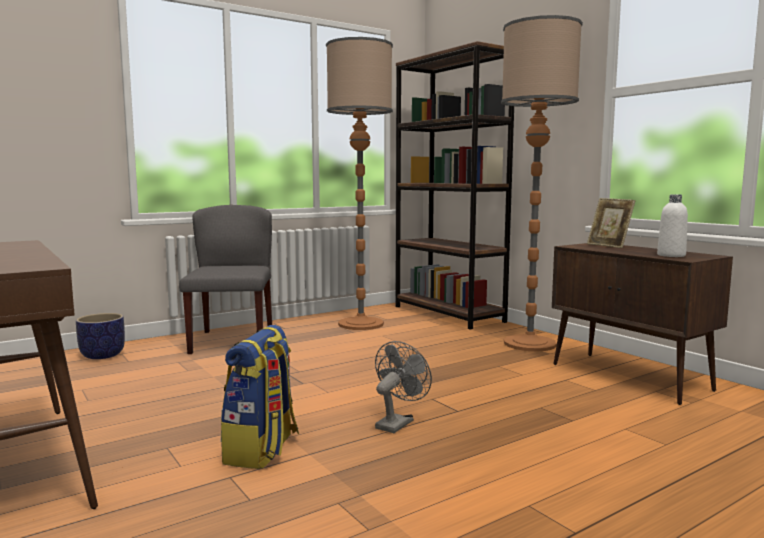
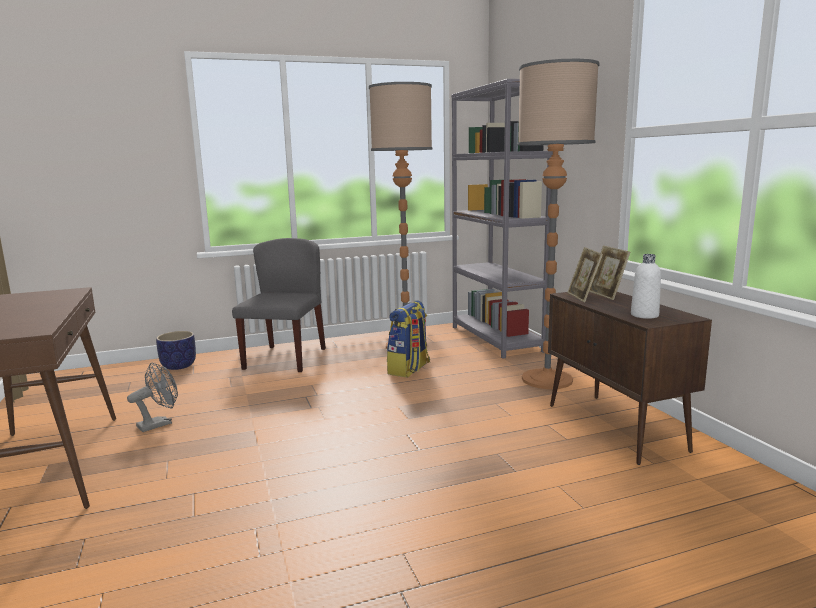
camera: 15 degrees right, 5 degrees up
(262, 450) = (233, 471): backpack -> backpack (409, 369)
(397, 422) = (358, 456): grey fan -> grey fan (159, 424)
(448, 314) = (496, 339): brown bookcase -> grey bookcase
(591, 247) = (583, 297): none -> picture frame

